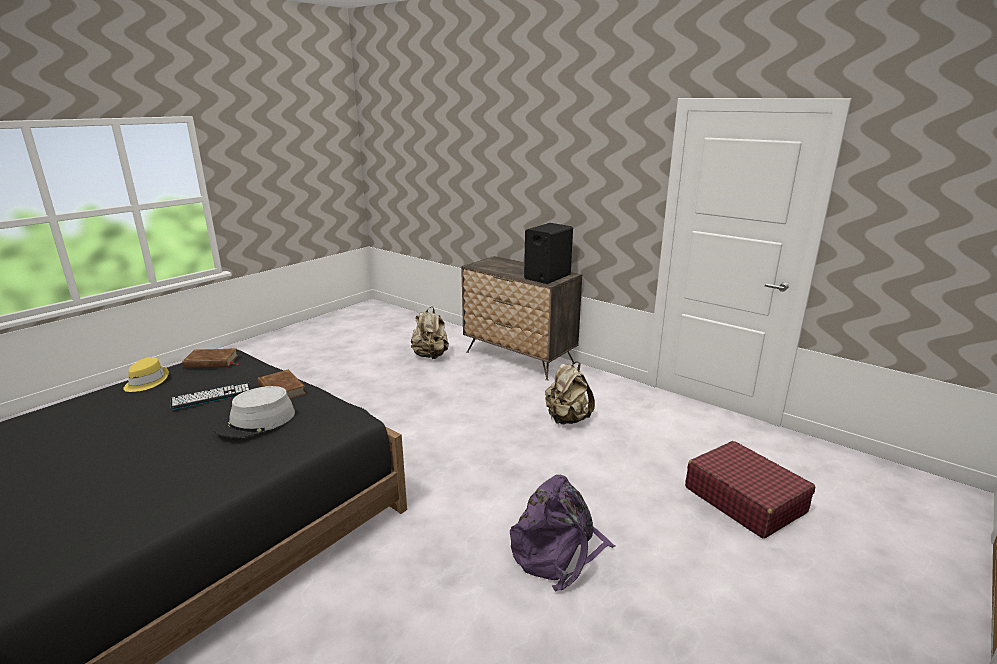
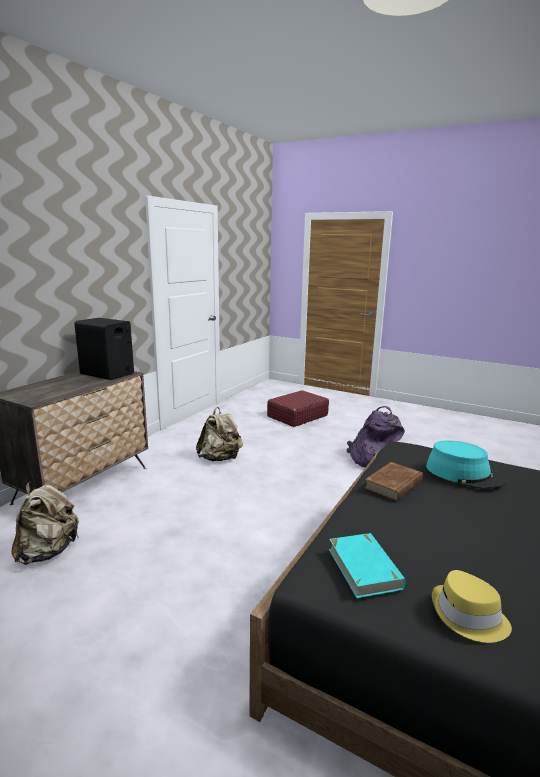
camera: 100 degrees left, 5 degrees down
(211, 362) = (364, 568): brown book -> turquoise book
(211, 396) = (444, 528): keyboard -> none
(256, 422) = (464, 474): grey hat -> turquoise hat

